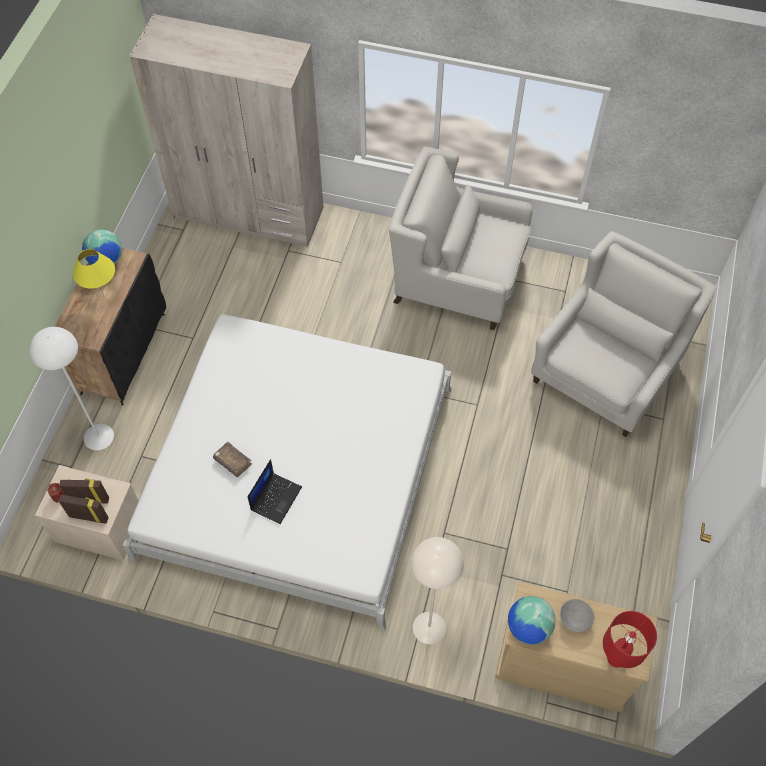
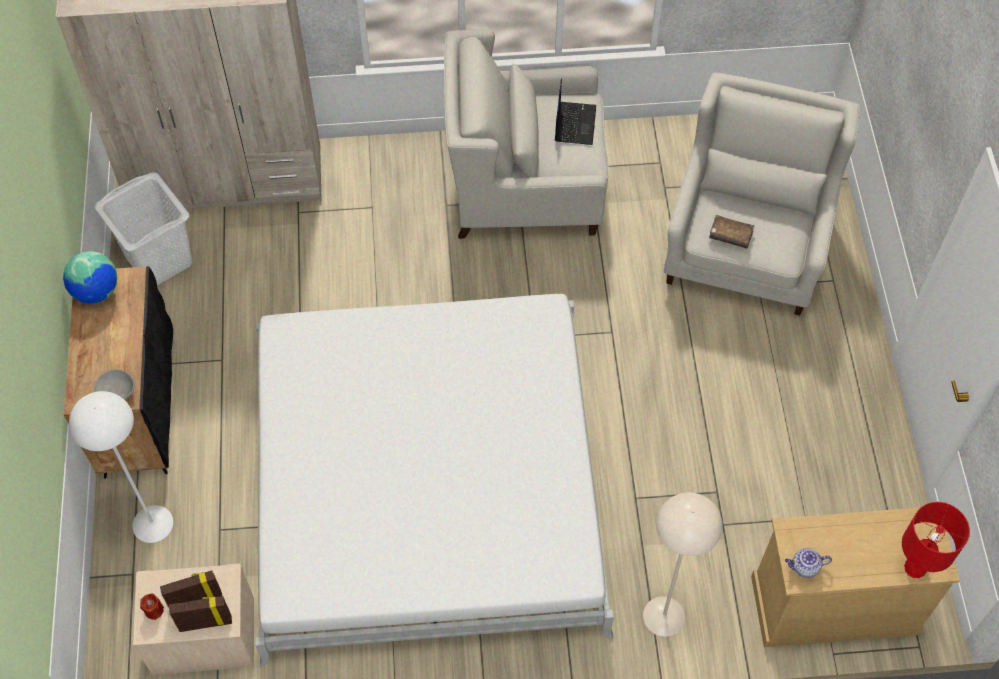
camera: 20 degrees left, 0 degrees up
(104, 296) = (114, 338): yellow table lamp -> none
(180, 255) = (159, 259): none -> white laundry basket
(232, 462) = (359, 494): brown book -> brown book (730, 235)
(276, 497) = (431, 520): laptop -> laptop (574, 123)
(528, 627) = (804, 567): globe -> teapot
(575, 619) = (852, 539): grey bowl -> grey bowl (117, 393)

